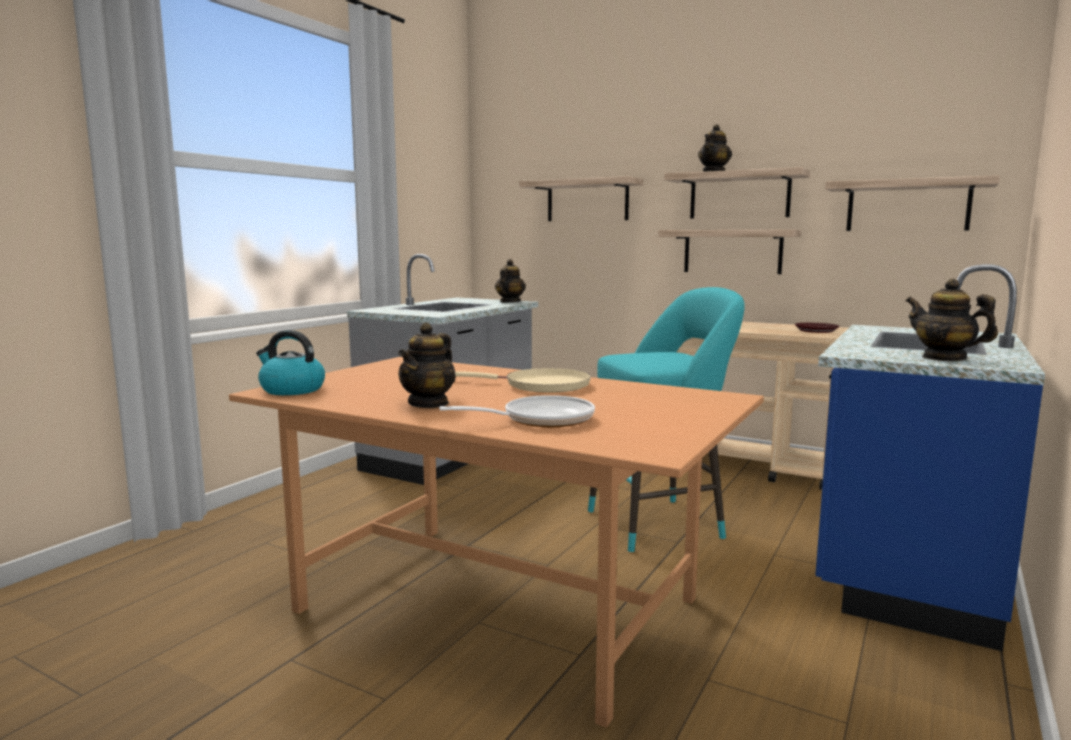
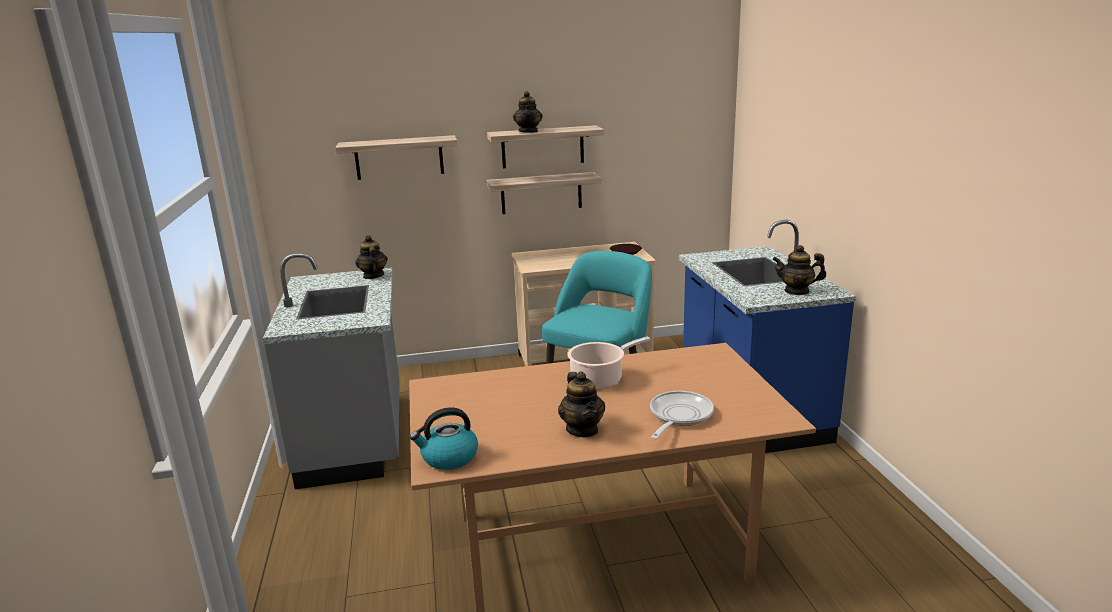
camera: 40 degrees left, 10 degrees up
(541, 385) = (600, 379): beige frying pan -> cooking pot
(907, 206) = (663, 150): shelf -> none

